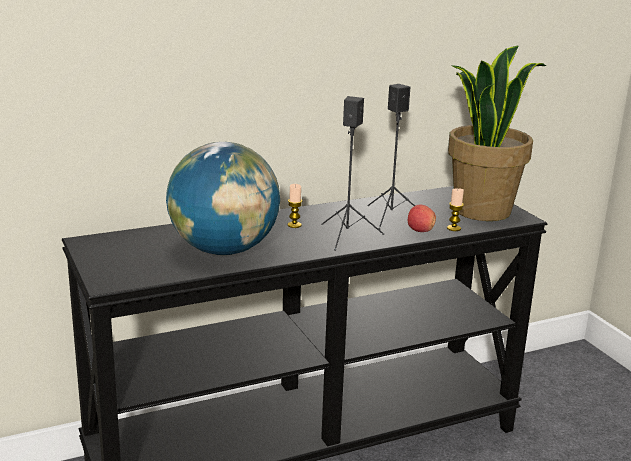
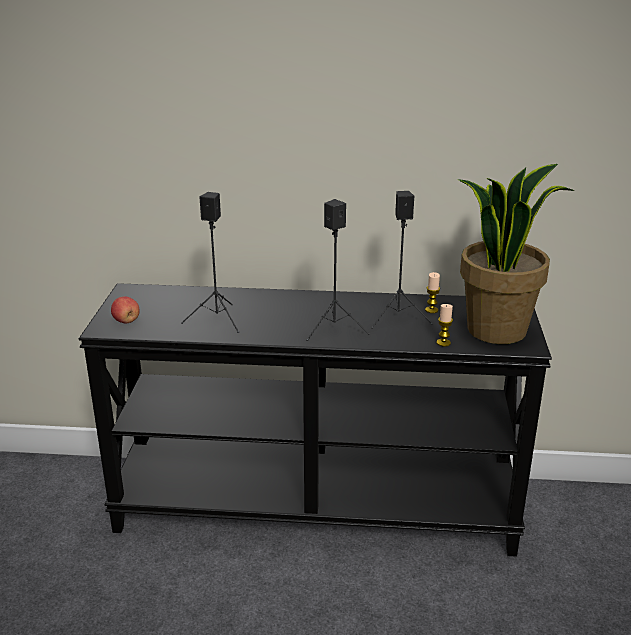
camera: 30 degrees right, 5 degrees up
(224, 250) = (218, 320): globe -> black speaker
(294, 225) = (302, 308): candle -> candle (431, 310)
(420, 231) = (407, 338): apple -> apple (126, 321)

